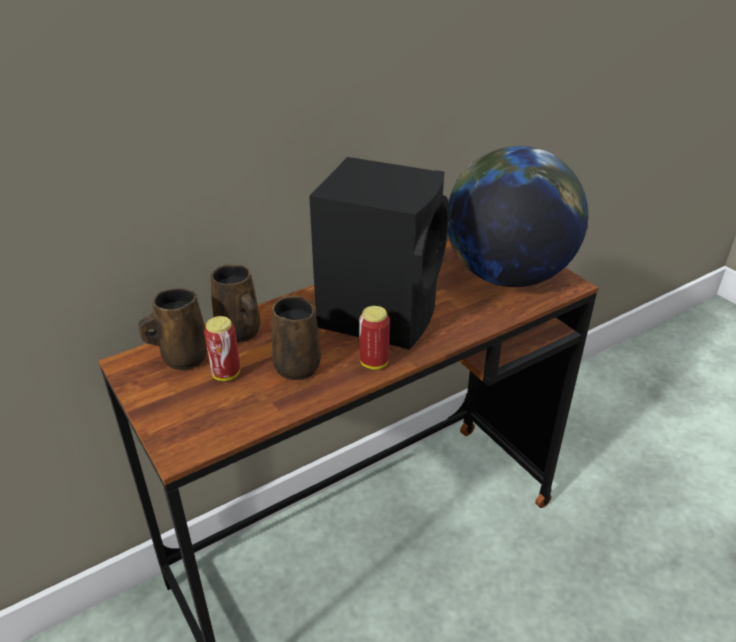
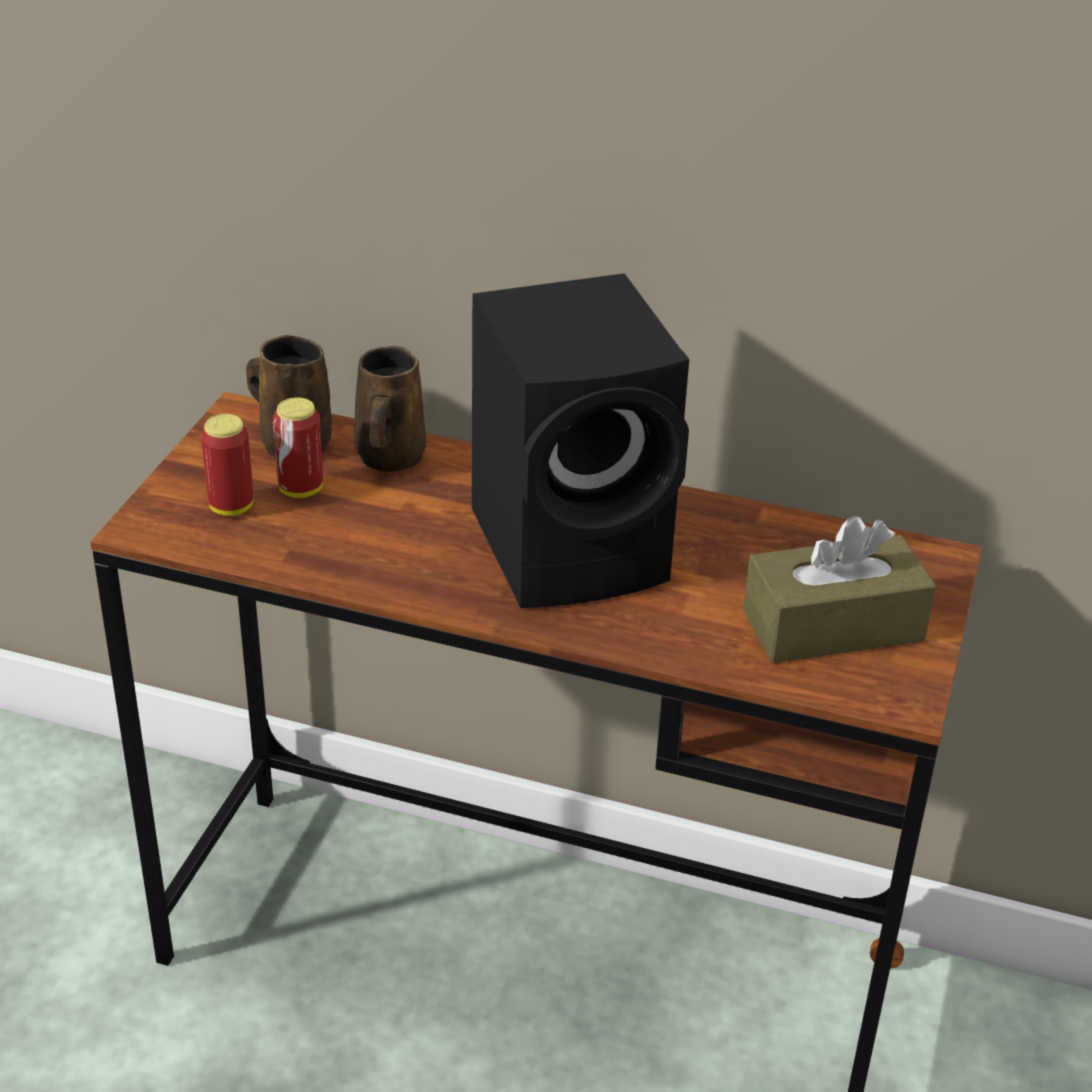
camera: 50 degrees right, 0 degrees up
(296, 365) = (378, 532): brown mug -> none
(374, 363) = (457, 592): can -> can (231, 507)
(507, 276) = (833, 626): globe -> brown tissue box

